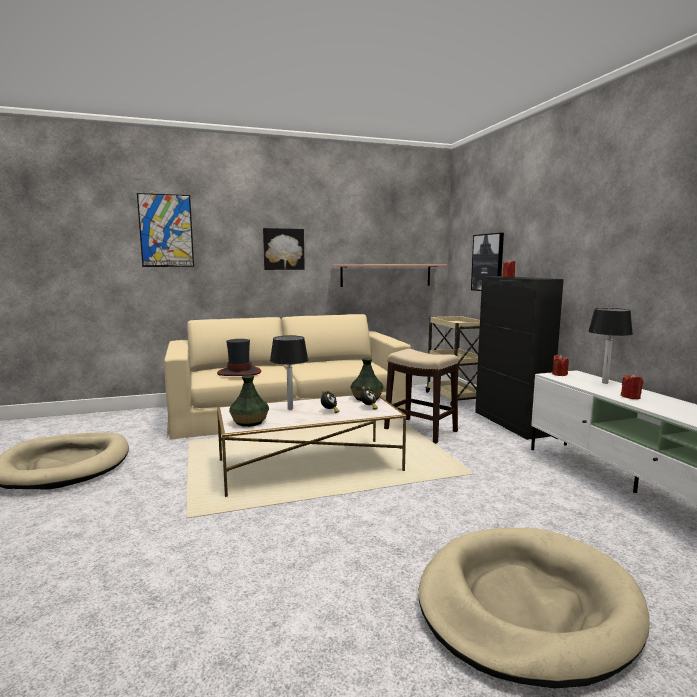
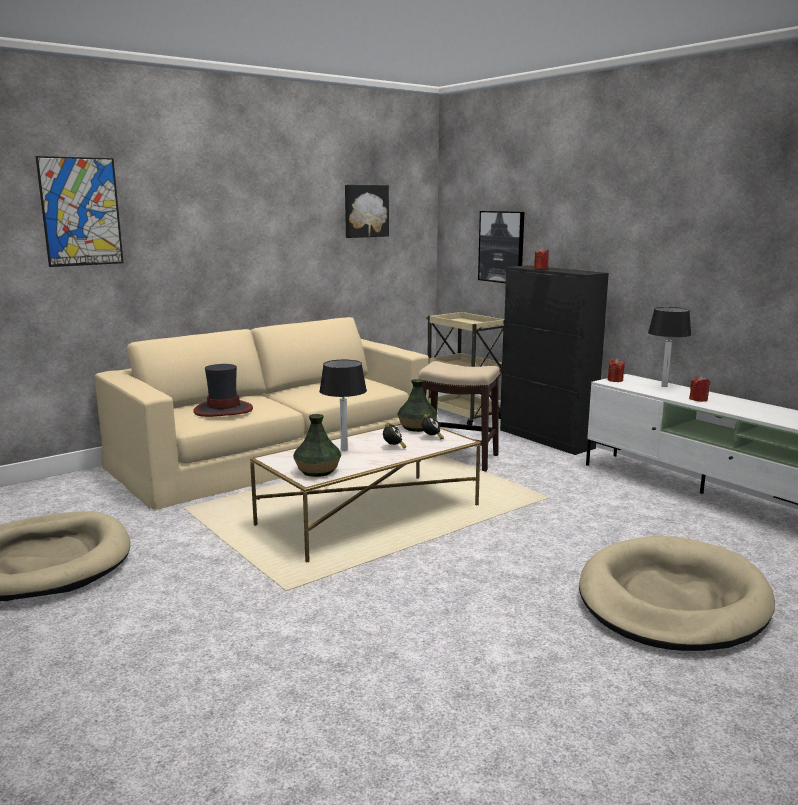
camera: 20 degrees left, 5 degrees up
(283, 249) = (241, 232): picture -> picture (365, 211)
(386, 275) = (368, 262): shelf -> none

